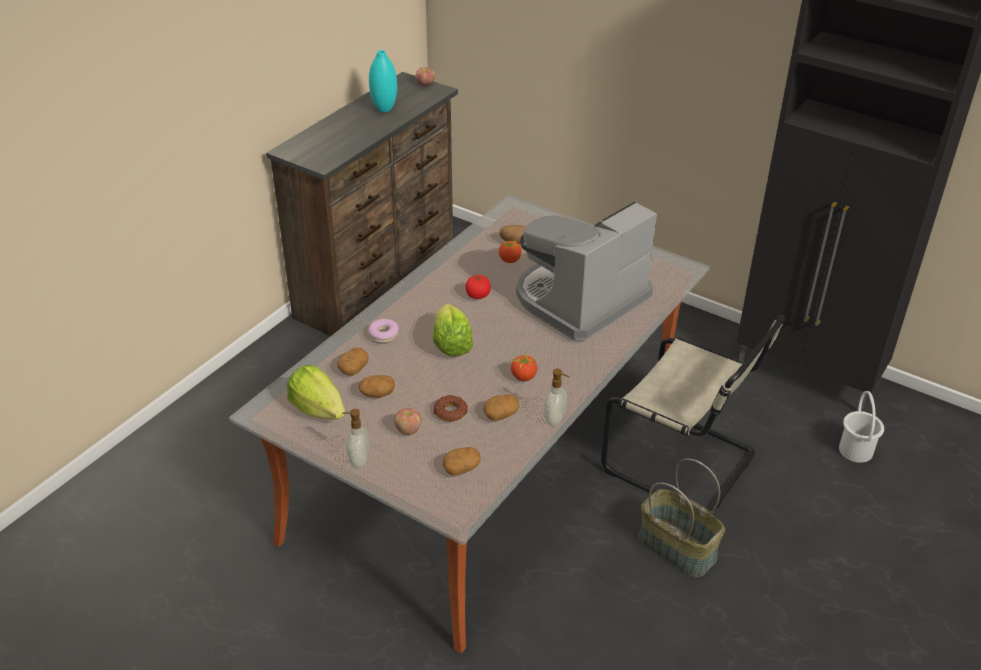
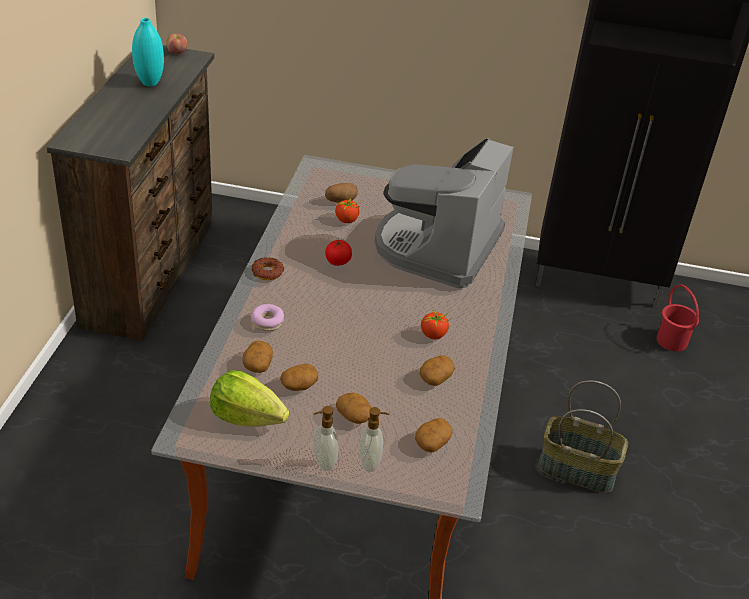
camera: 25 degrees left, 0 degrees up
(408, 430) = (354, 416): apple -> potato
(450, 412) = (385, 387): donut -> donut (267, 272)
(451, 344) = (343, 317): lettuce -> none
(555, 419) = (490, 371): soap dispenser -> soap dispenser (370, 462)
(684, 464) = (540, 388): beige chair -> none
(855, 450) = (671, 341): white bucket -> red bucket

